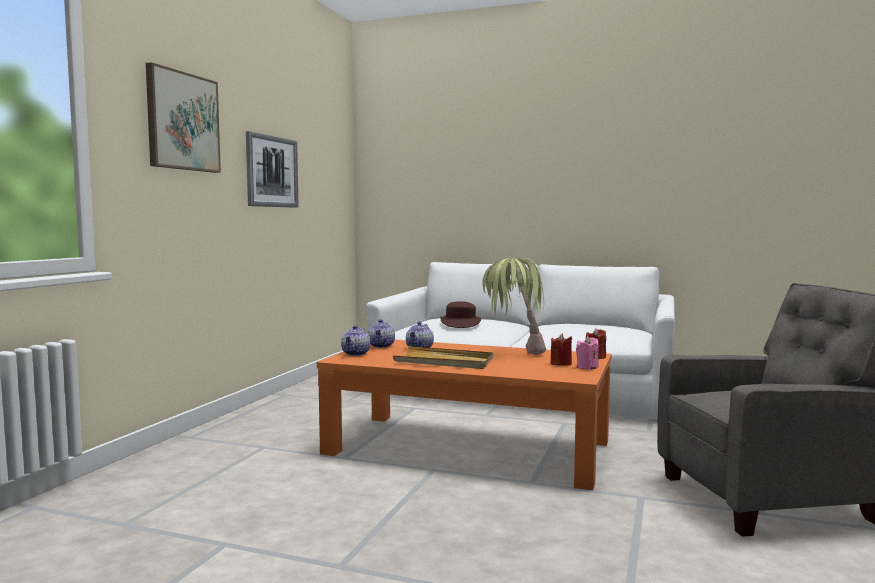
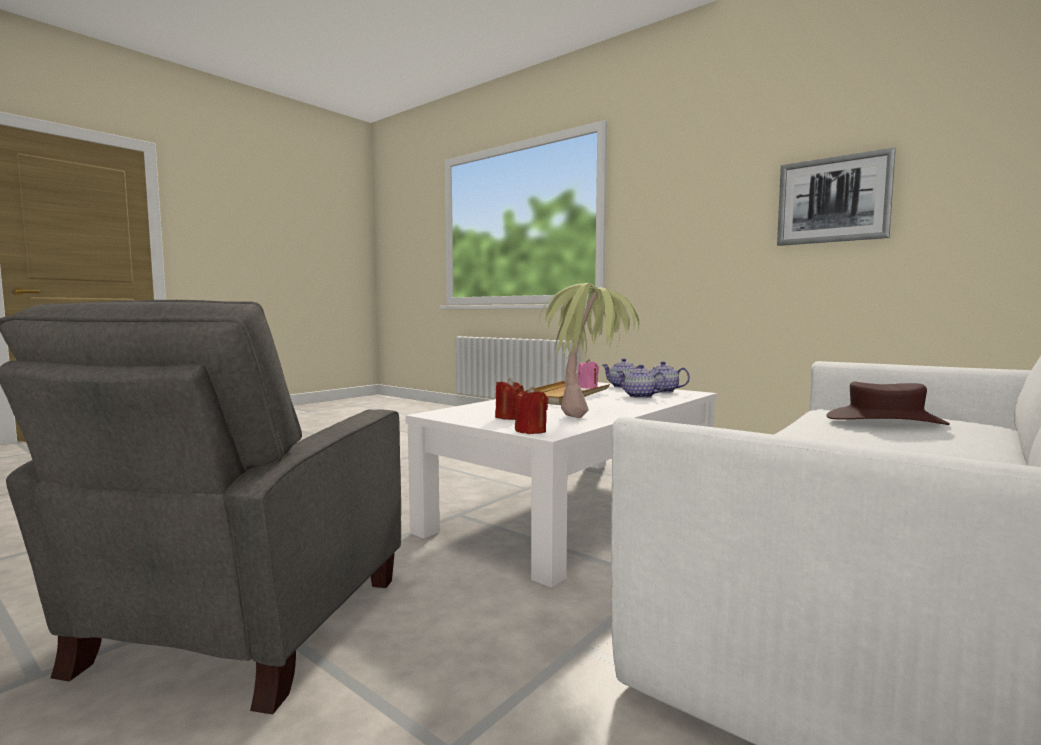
camera: 110 degrees right, 0 degrees up
(183, 121) = (690, 183): picture -> none
(469, 447) = (578, 507): orange coffee table -> white coffee table
(587, 367) = (478, 421): pink candle -> pink candle (587, 387)

